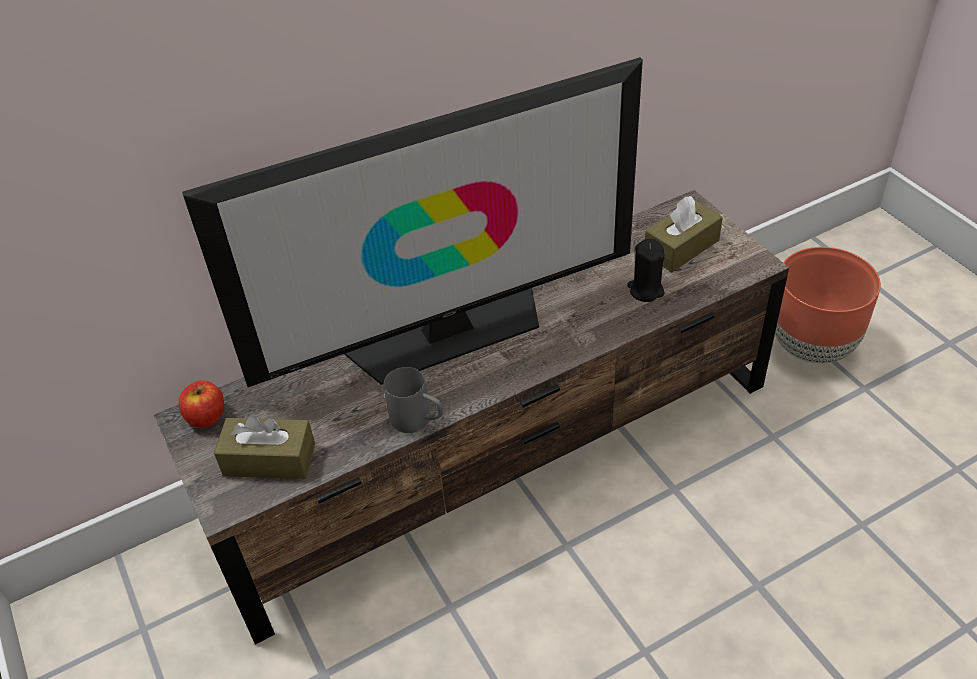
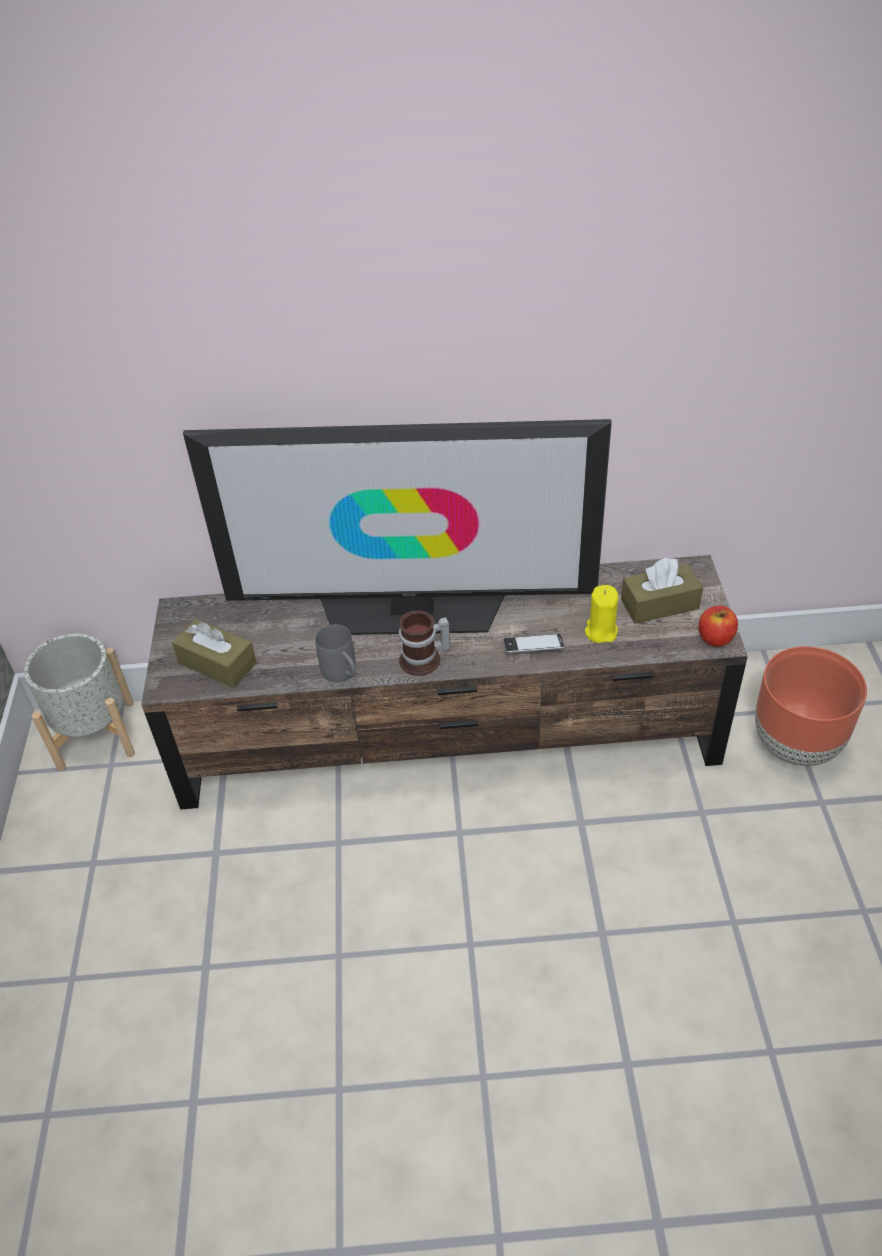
camera: 25 degrees right, 0 degrees up
(105, 603) = (95, 735): none -> grey planter
(206, 417) = (193, 614): apple -> apple (715, 638)
(494, 377) = (424, 660): none -> mug
(593, 326) = (533, 647): none -> phone
(645, 290) = (600, 631): black candle -> yellow candle

